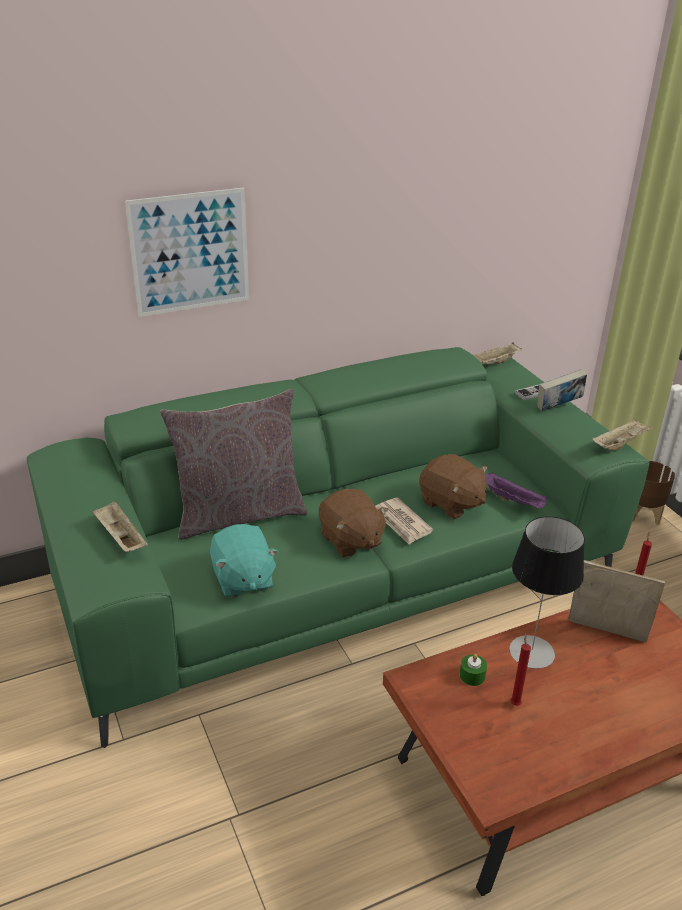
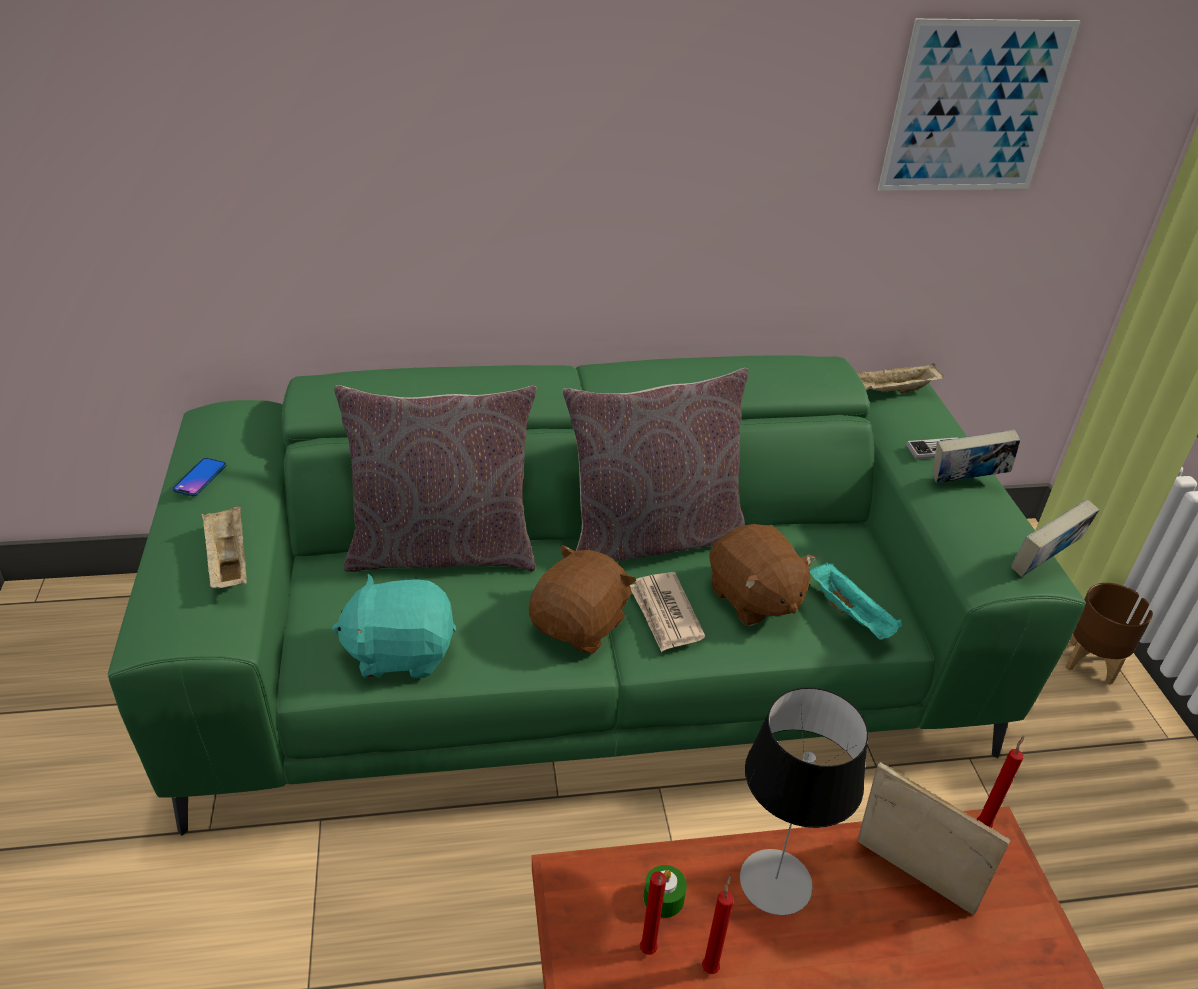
camera: 15 degrees right, 5 degrees up
(69, 492) = (200, 478): none -> phone
(190, 252) = (429, 159): picture -> picture (974, 108)
(242, 579) = (400, 652): turquoise plush toy -> turquoise plush toy turned 90 degrees clockwise
(350, 540) = (580, 625): brown plush toy -> brown plush toy turned 135 degrees counterclockwise
(372, 481) = (652, 538): none -> grey pillow
(476, 705) = (647, 953): none -> red candle
(513, 500) = (851, 614): purple tray -> turquoise tray
(620, 444) = (1043, 564): beige tray -> book

